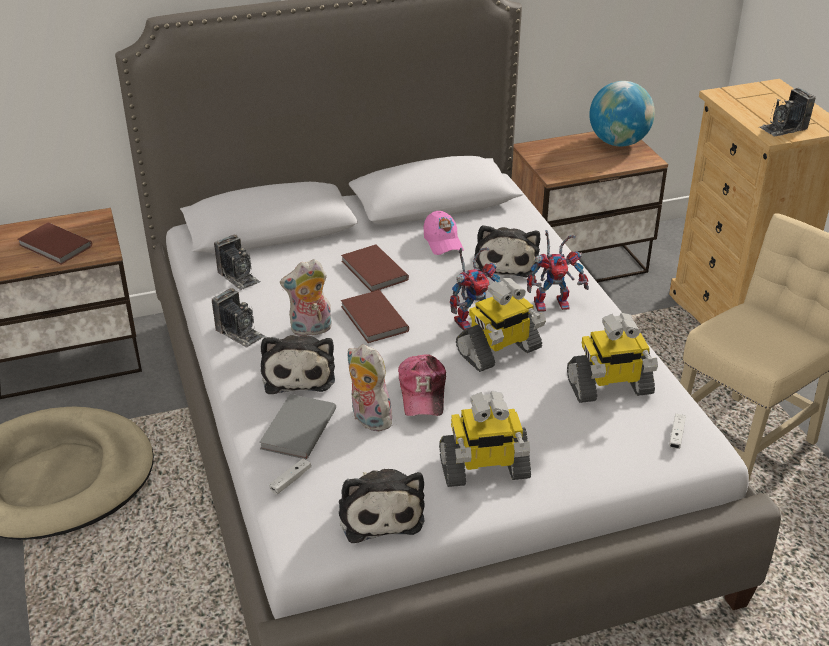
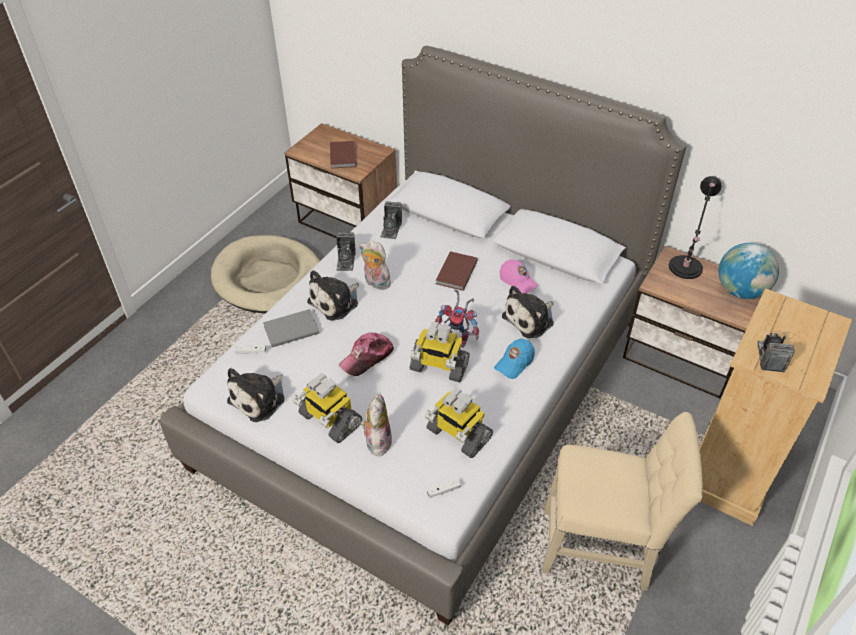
camera: 50 degrees right, 10 degrees up
(368, 419) = (323, 350): plush toy -> plush toy (377, 441)
(373, 320) = (410, 300): brown book -> none
(443, 242) = (518, 282): pink cap -> pink cap turned 75 degrees counterclockwise
(553, 303) = (514, 363): toy robot -> blue cap
(555, 151) = (684, 269): none -> black table lamp
(783, 128) = (770, 357): camera -> camera turned 75 degrees clockwise

